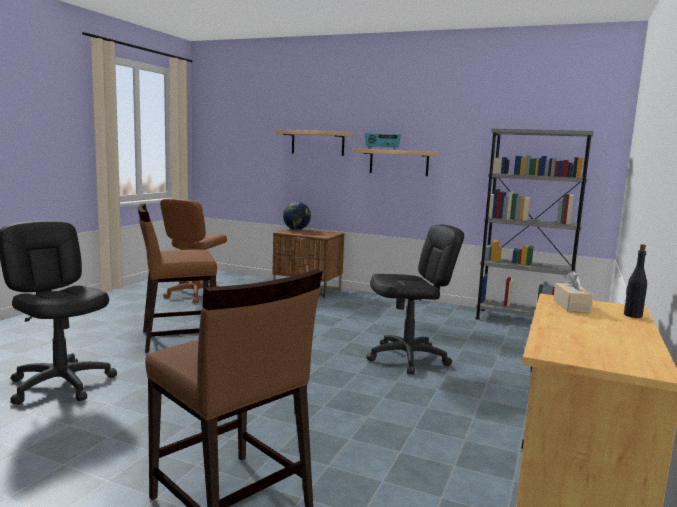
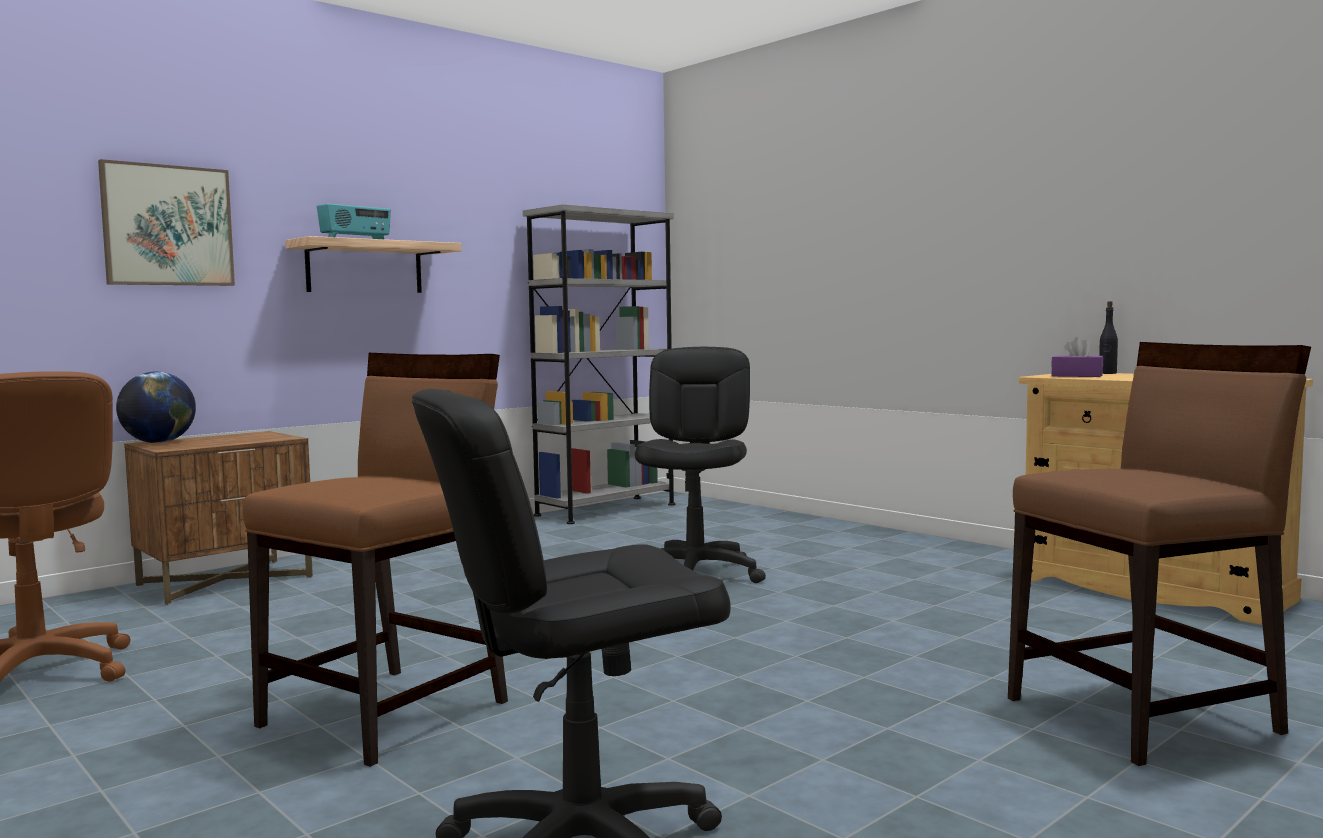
camera: 65 degrees left, 5 degrees down
(177, 338) = (388, 713): brown chair -> brown chair turned 150 degrees counterclockwise
(317, 143) = (167, 225): shelf -> picture
(571, 306) = (1077, 376): beige tissue box -> purple tissue box

